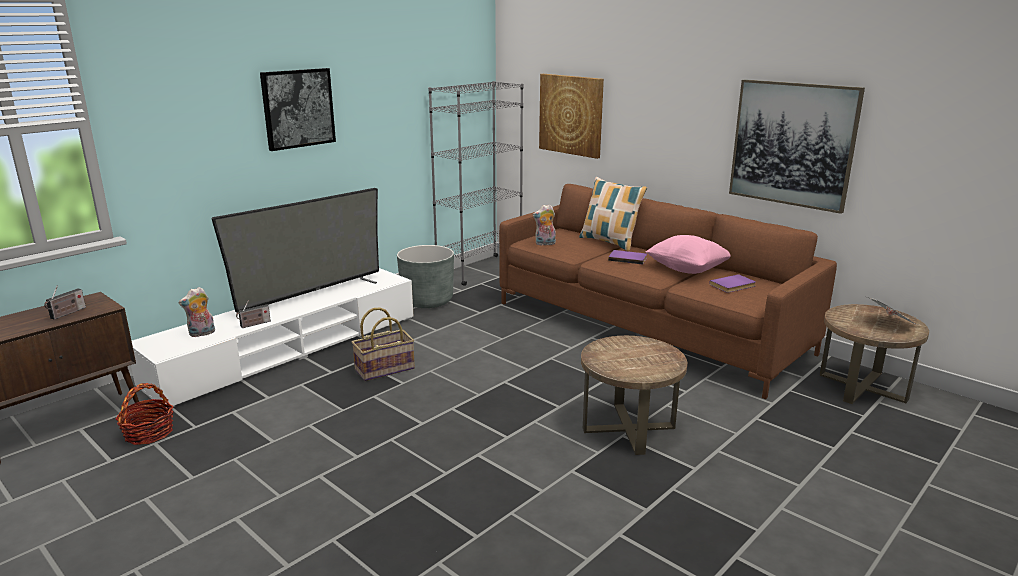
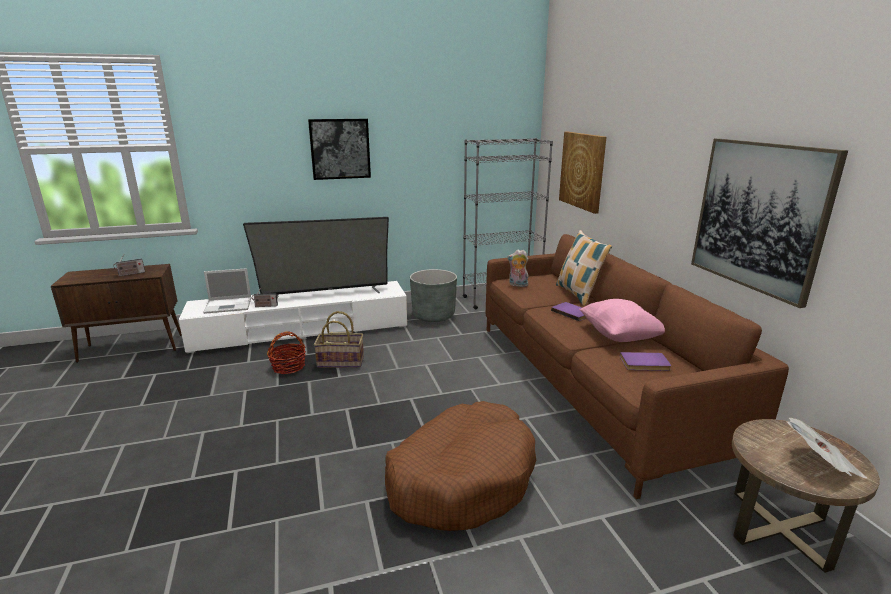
camera: 30 degrees right, 0 degrees up
(149, 433) = (161, 366): basket -> basket (288, 367)
(201, 334) = (229, 305): plush toy -> laptop
(628, 428) = (461, 478): brown side table -> brown dog bed

